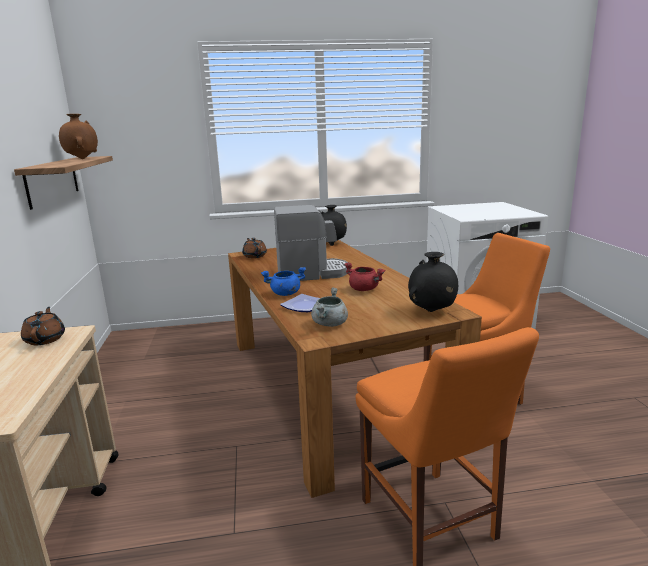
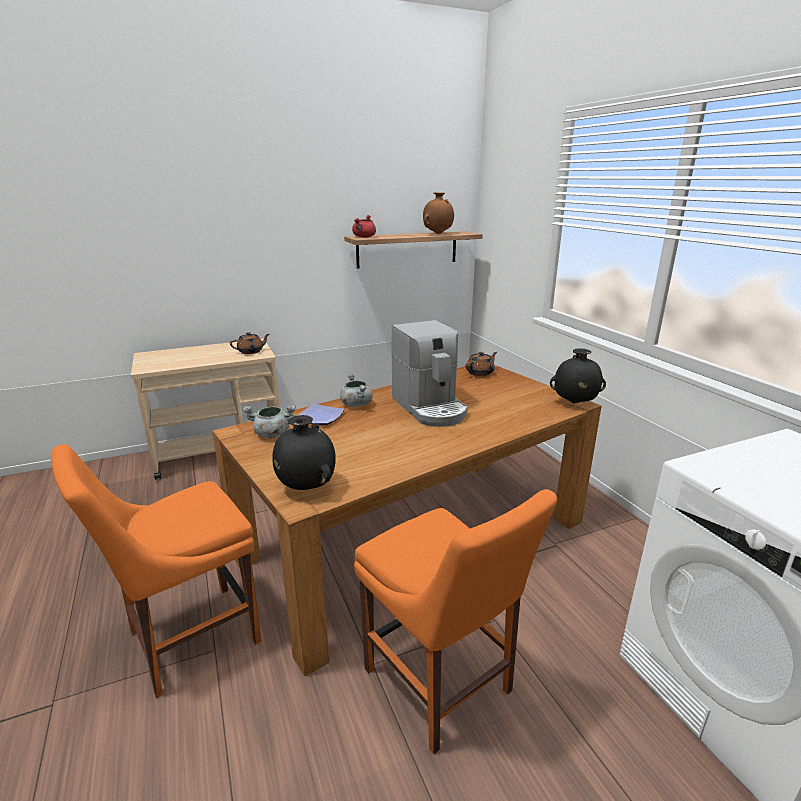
camera: 75 degrees right, 5 degrees up
(285, 294) = (356, 404): blue cooking pot -> grey cooking pot
(364, 289) = (379, 441): red cooking pot -> red cooking pot (364, 237)

